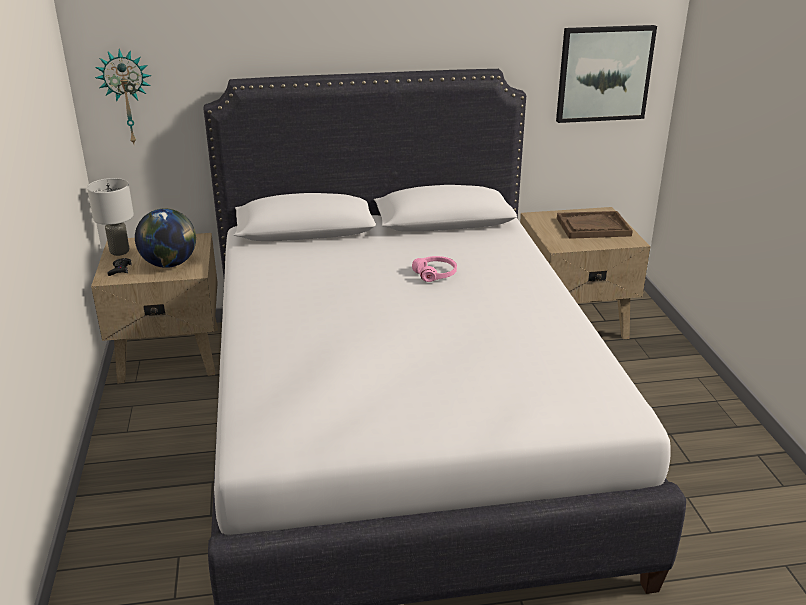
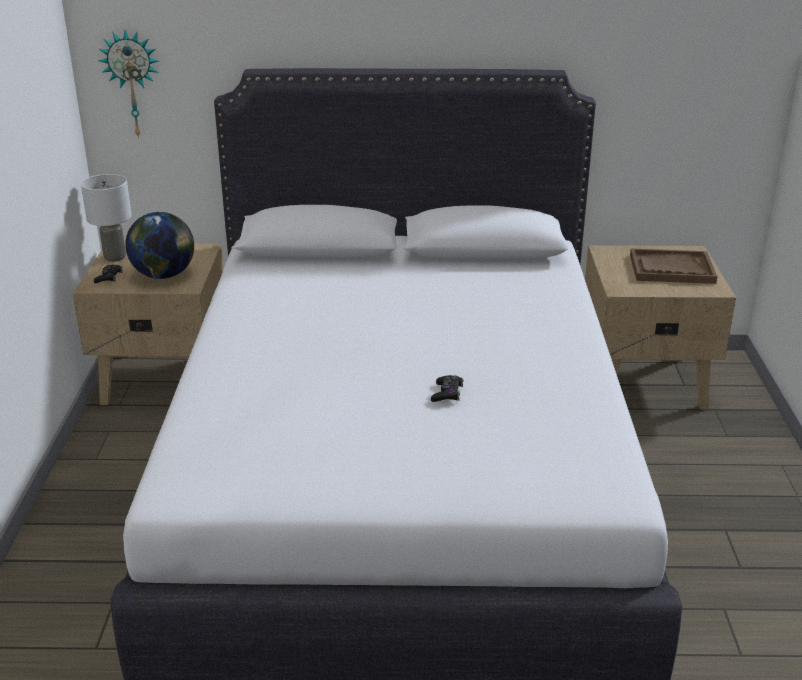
camera: 10 degrees right, 0 degrees up
(435, 274) = (450, 310): pink headphones -> none
(458, 343) = (447, 393): none -> black game controller
(604, 73) = (698, 82): picture -> none

